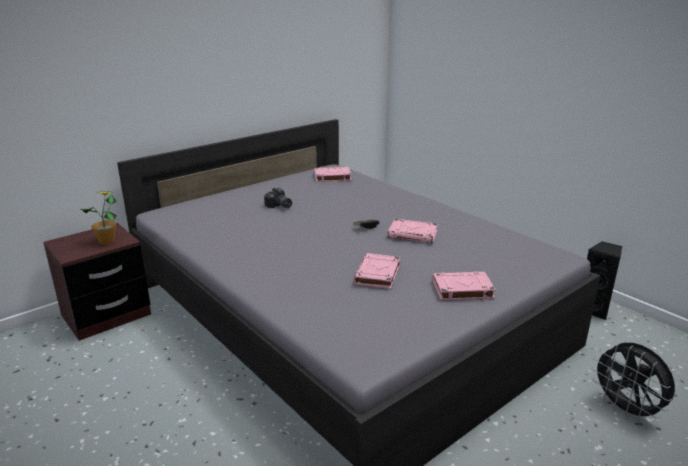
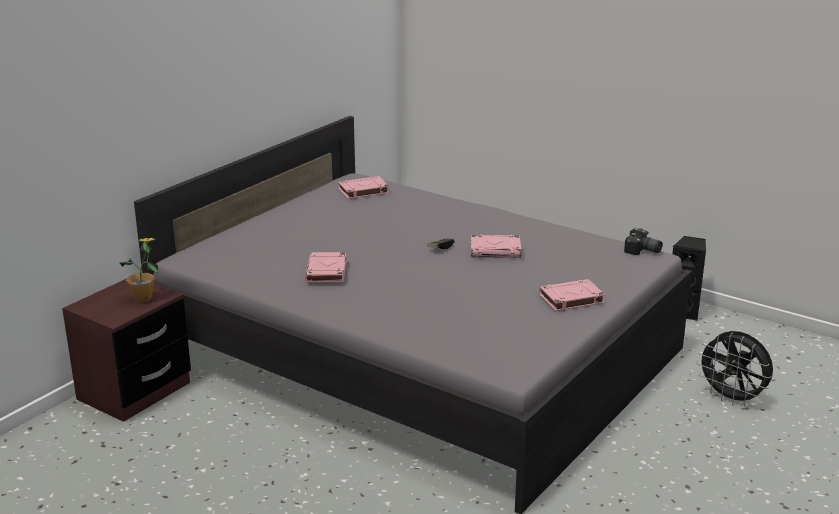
camera: 15 degrees left, 0 degrees up
(279, 206) = (325, 234): camera -> camera (642, 251)
(377, 275) = (482, 295): pink book -> pink book (326, 272)

